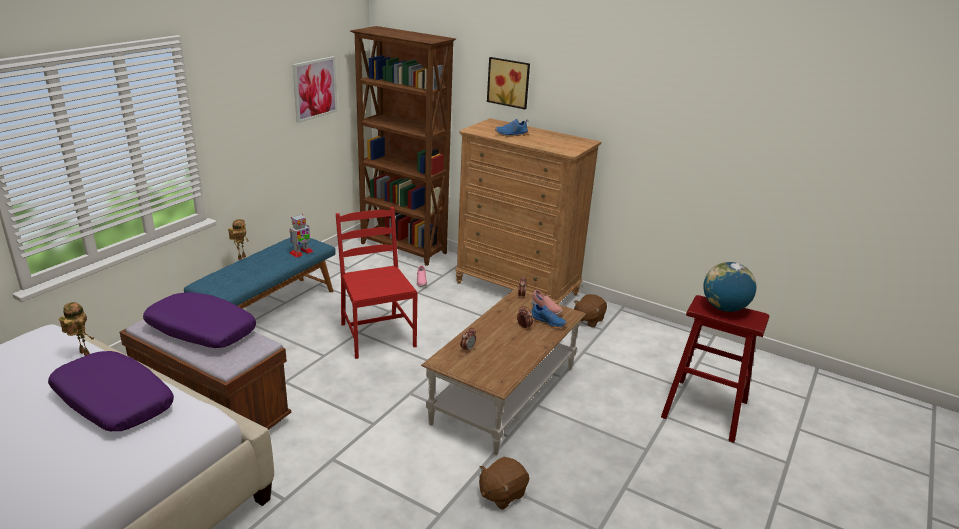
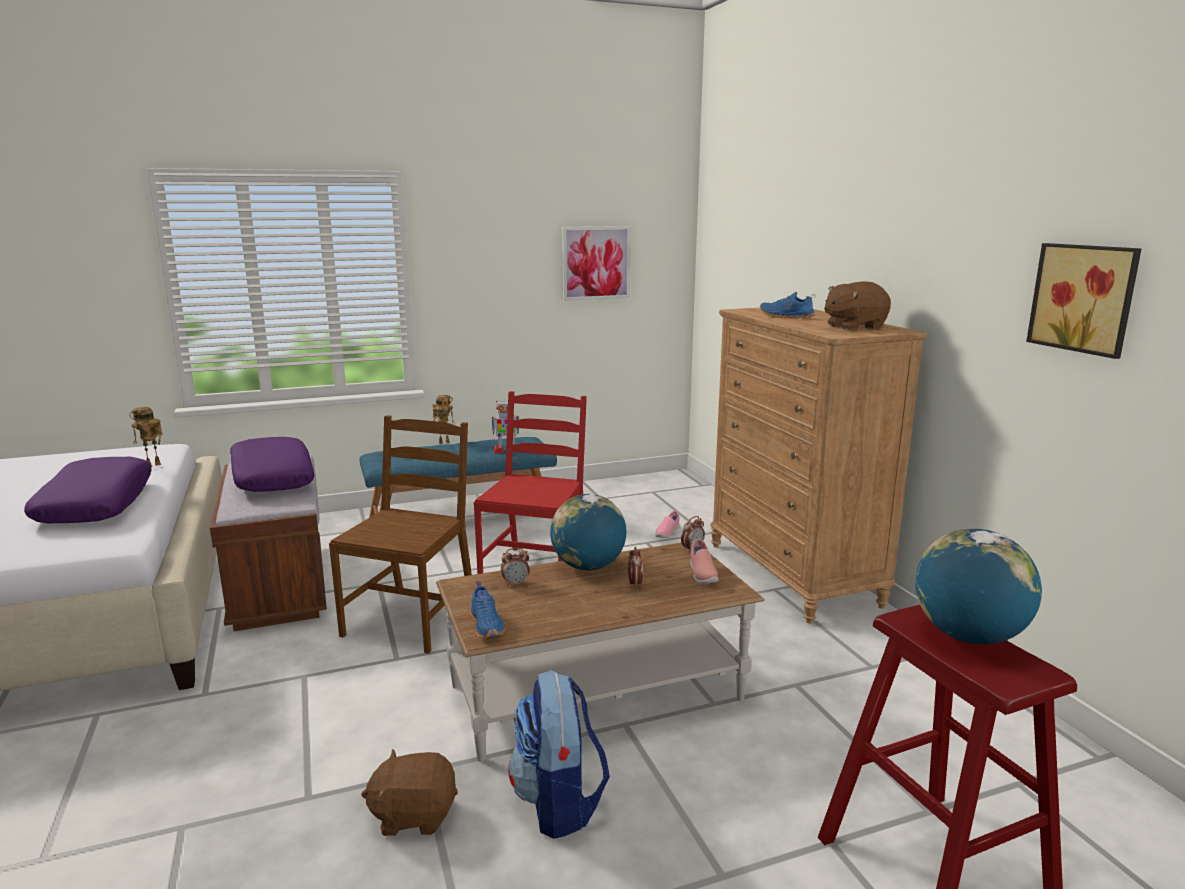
camera: 40 degrees right, 10 degrees down
(82, 353) = (153, 466): toy robot -> toy robot turned 120 degrees counterclockwise
(344, 396) = (411, 618): none -> brown chair
(403, 249) = (693, 496): brown bookcase -> none
(487, 325) = (588, 566): none -> globe
(509, 82) = (821, 248): picture -> picture (1085, 298)
(547, 322) = (679, 590): blue shoe -> blue shoe (487, 625)
(555, 454) = (559, 803): none -> backpack
(588, 320) = (862, 646): brown plush toy -> brown plush toy (853, 327)

